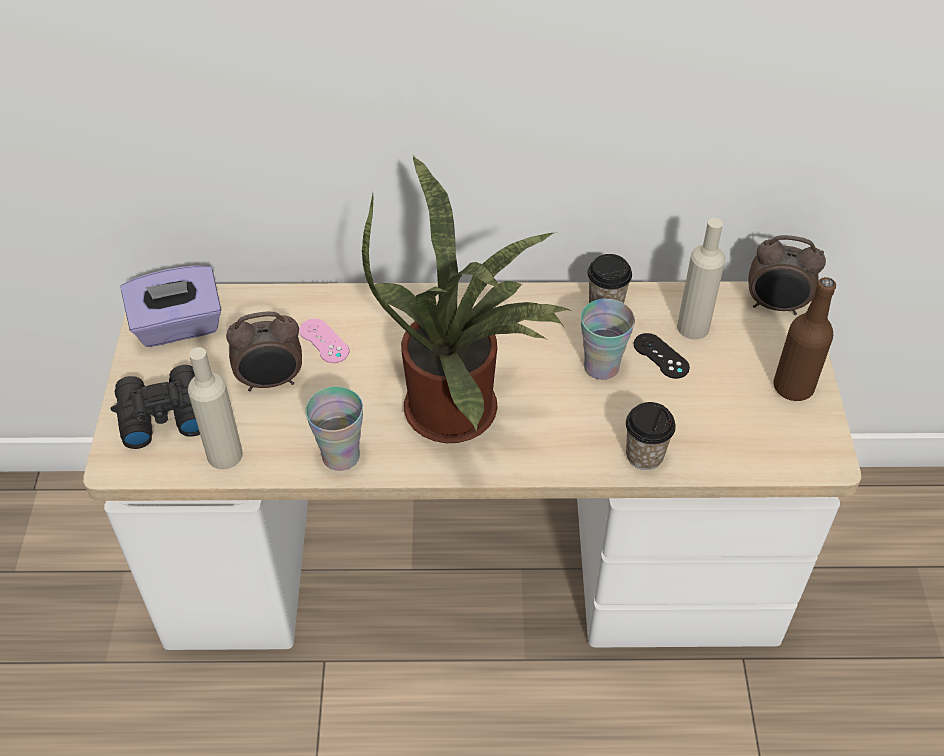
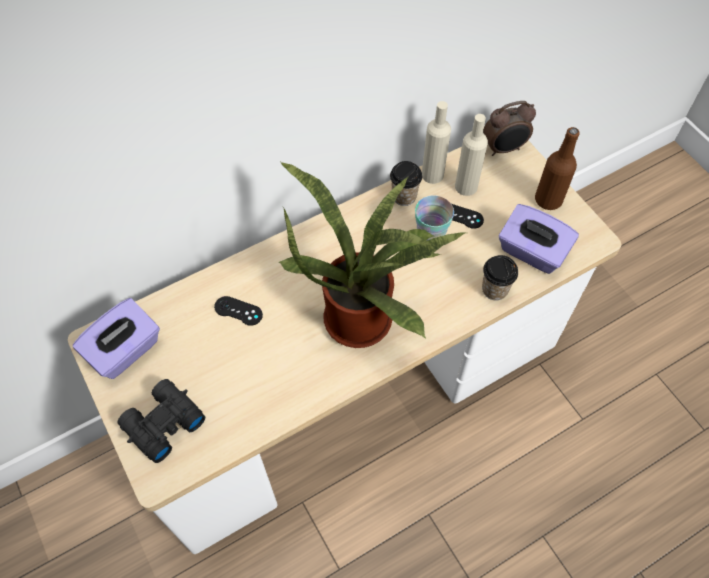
camera: 30 degrees left, 10 degrees up
(225, 455) = (229, 430): beige bottle -> beige bottle (432, 174)
(271, 382) = (223, 359): alarm clock -> none
(324, 341) = (238, 311): pink game controller -> black game controller
(341, 456) = (308, 389): cup -> none
(725, 436) = (531, 252): none -> purple tissue box

